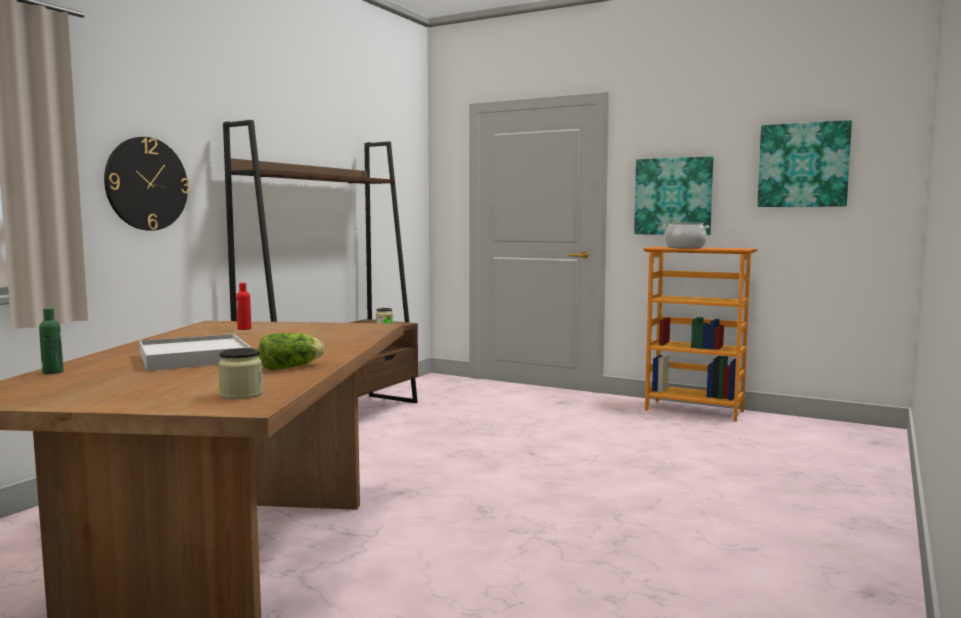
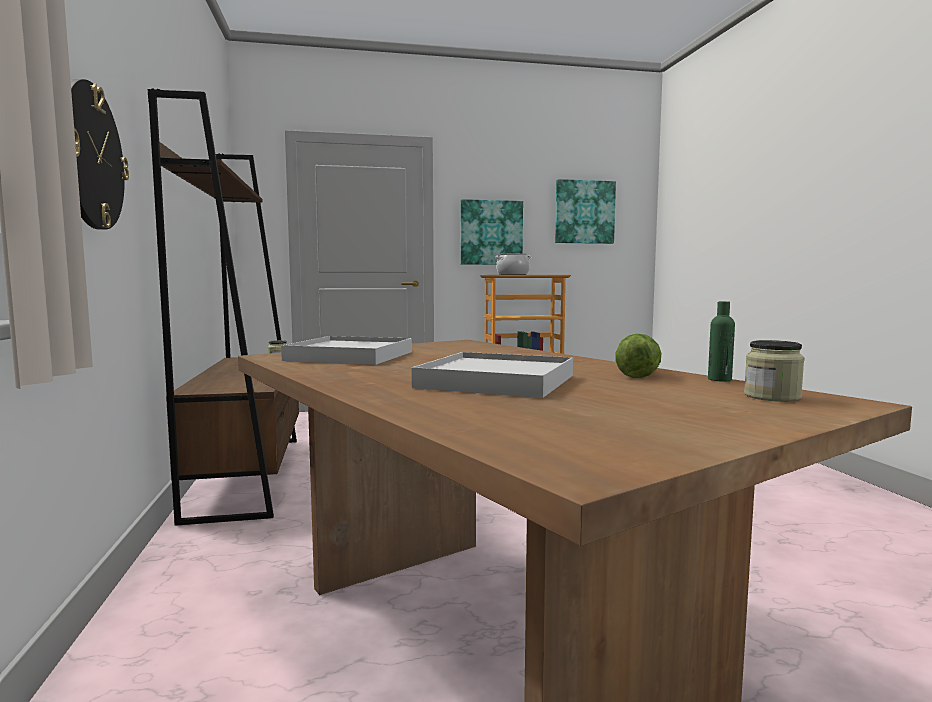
camera: 40 degrees left, 0 degrees up
(53, 372) = (445, 420): green bottle -> green bottle (719, 379)
(244, 329) = (350, 356): red bottle -> white tray

